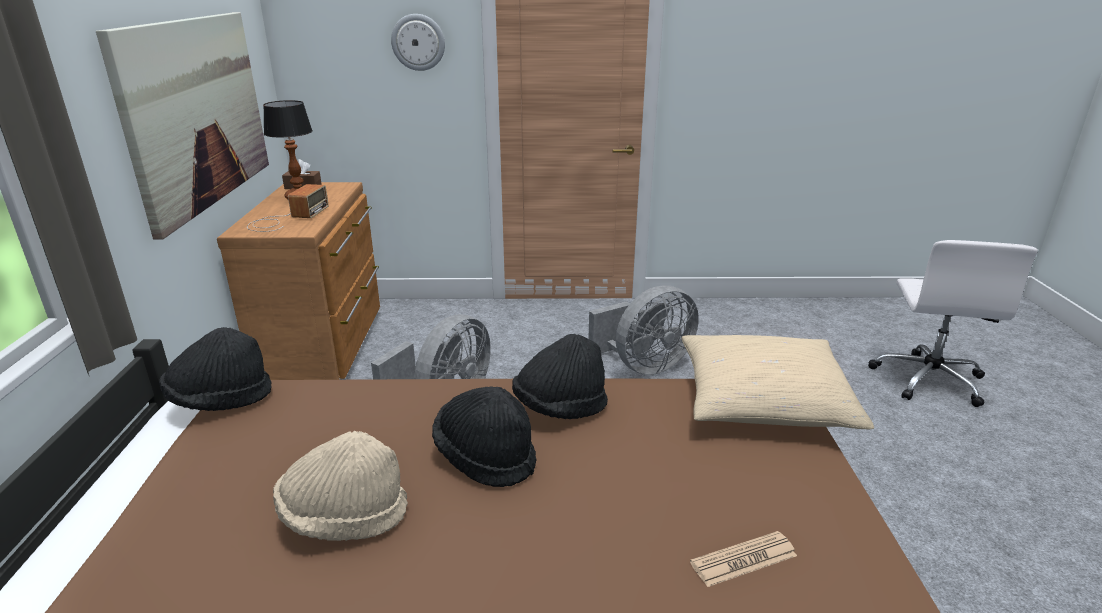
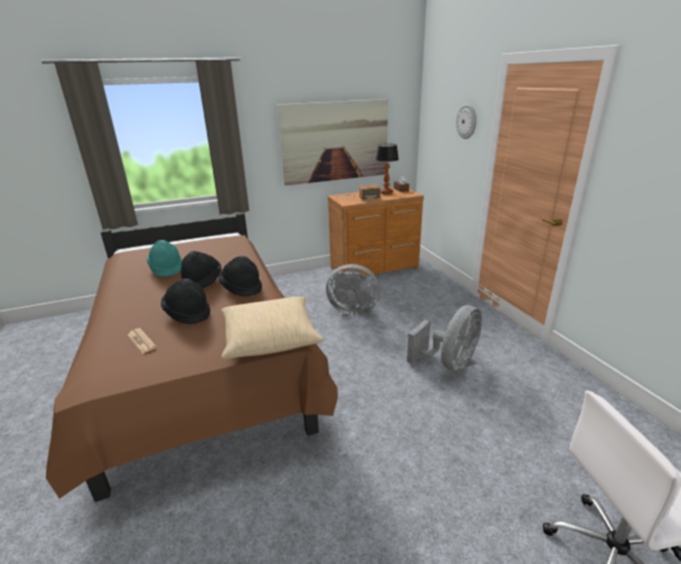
camera: 70 degrees right, 0 degrees up
(221, 400) = (228, 237): black hat -> black hat (188, 314)
(344, 517) = (167, 269): beige hat -> turquoise hat
(644, 366) = (449, 363): grey fan -> grey fan turned 90 degrees counterclockwise

